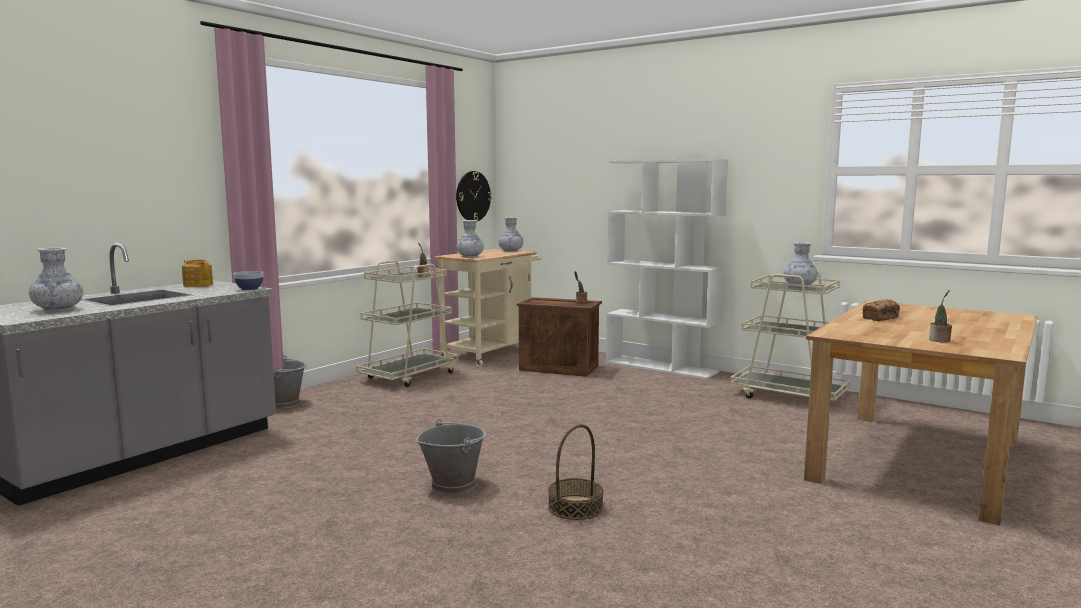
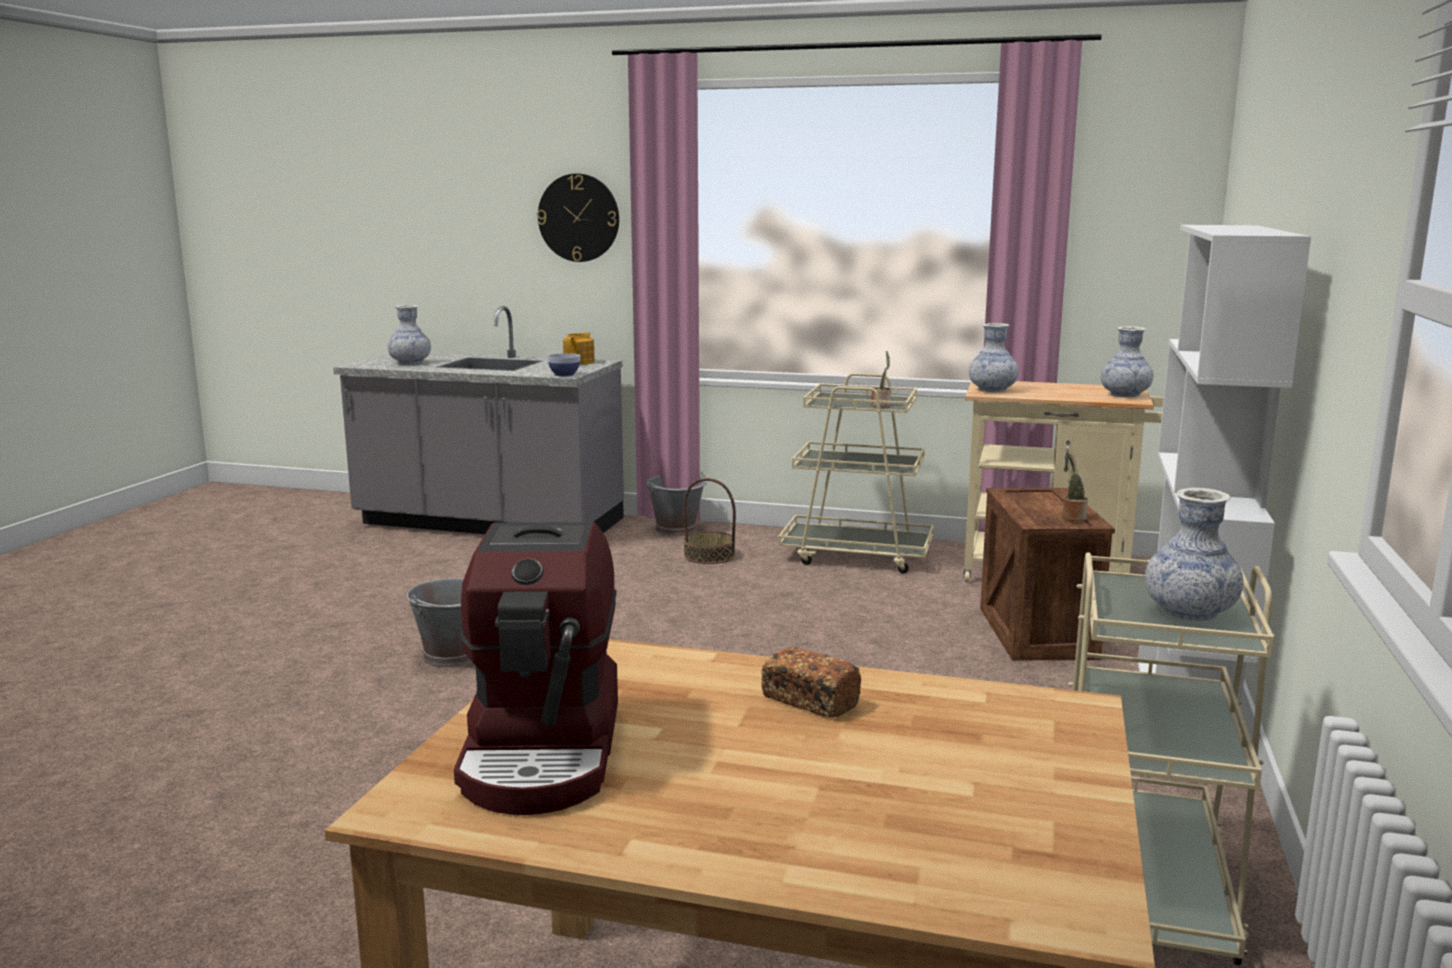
camera: 70 degrees right, 5 degrees up
(473, 196) = (1136, 280): wall clock -> wall clock (578, 218)
(575, 507) = (399, 732): basket -> basket (709, 556)
(940, 340) = (545, 750): potted plant -> coffee machine

